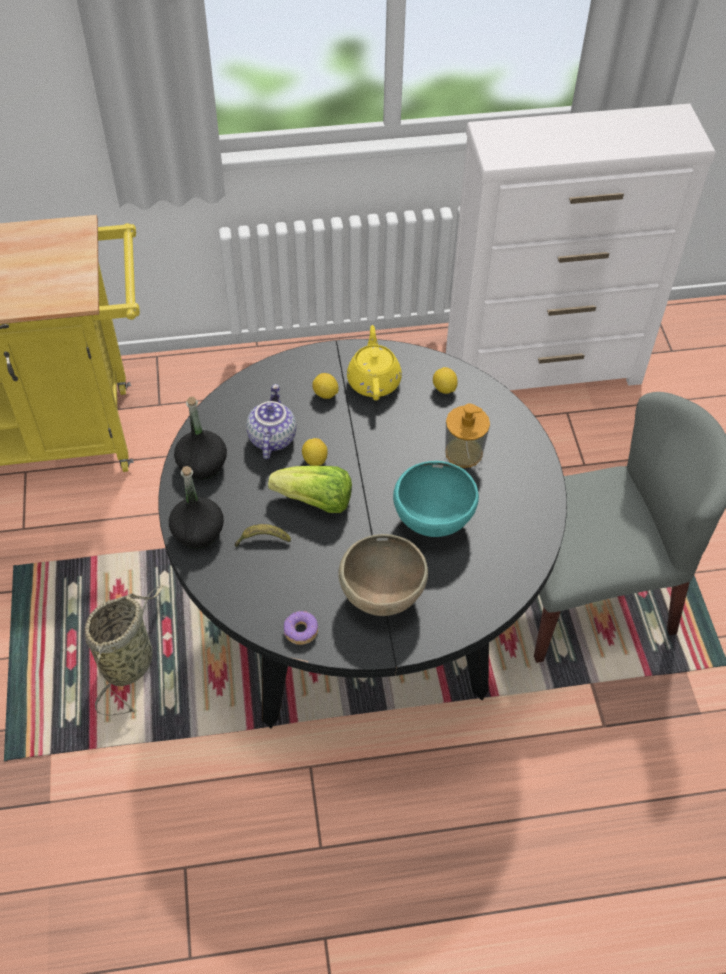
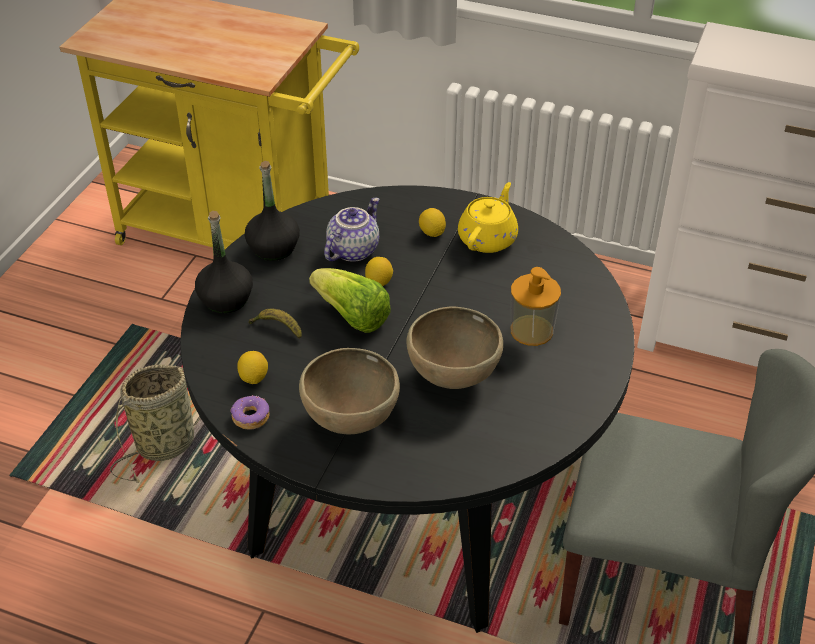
camera: 30 degrees right, 10 degrees down
(433, 521) = (453, 377): turquoise bowl -> brown bowl
(444, 388) = (554, 269): lemon -> lemon (254, 378)

